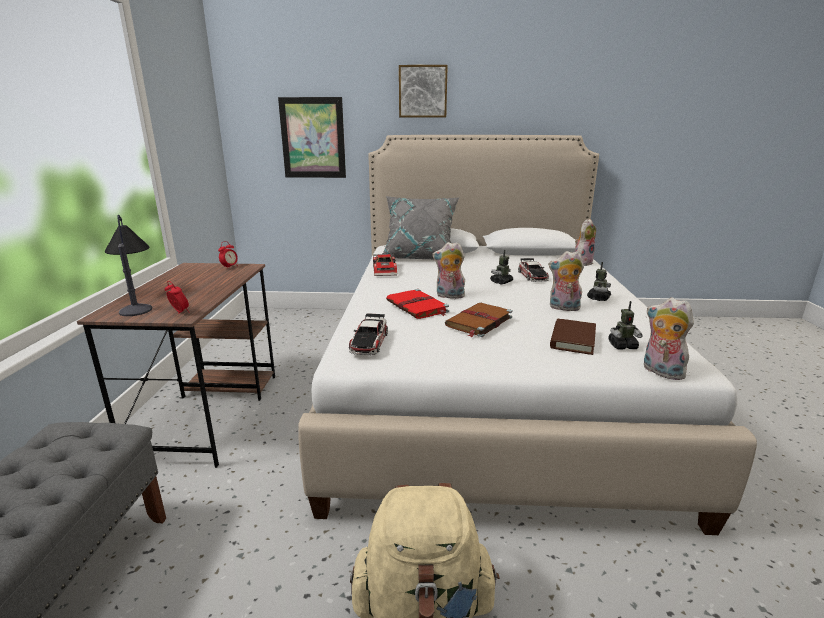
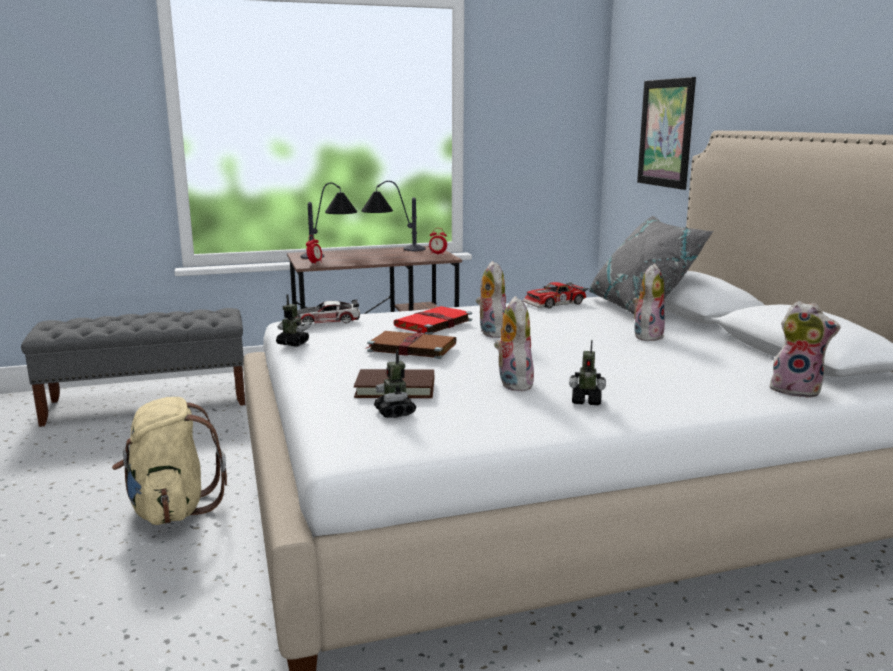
camera: 70 degrees right, 5 degrees down
(171, 278) = (391, 249): none -> table lamp
(423, 91) = (777, 62): picture -> none
(501, 282) = (585, 349): toy robot -> toy robot (293, 343)
(532, 276) = (648, 363): toy car -> none
(660, 372) = (328, 431): plush toy -> plush toy (646, 335)

